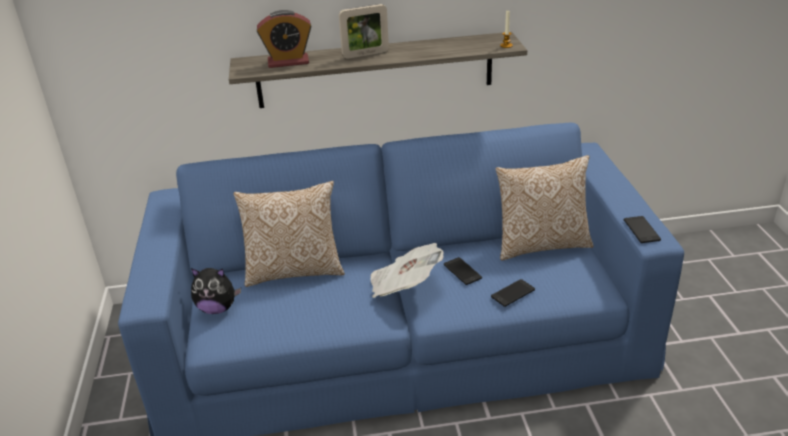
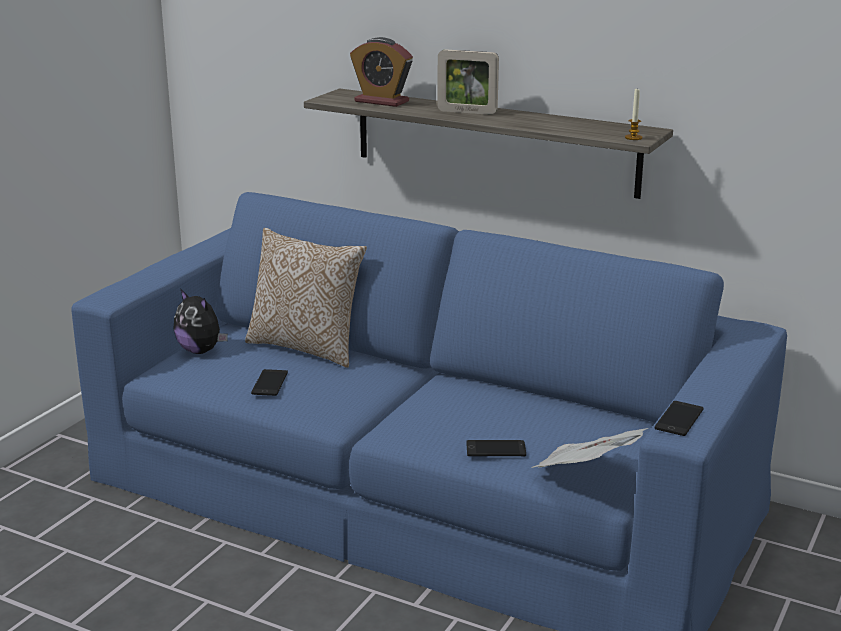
camera: 35 degrees right, 10 degrees down
(404, 286) = (393, 400): newspaper -> newspaper (587, 474)
(462, 271) = (471, 410): phone -> phone (270, 383)
(541, 244) = (602, 422): pillow -> none

